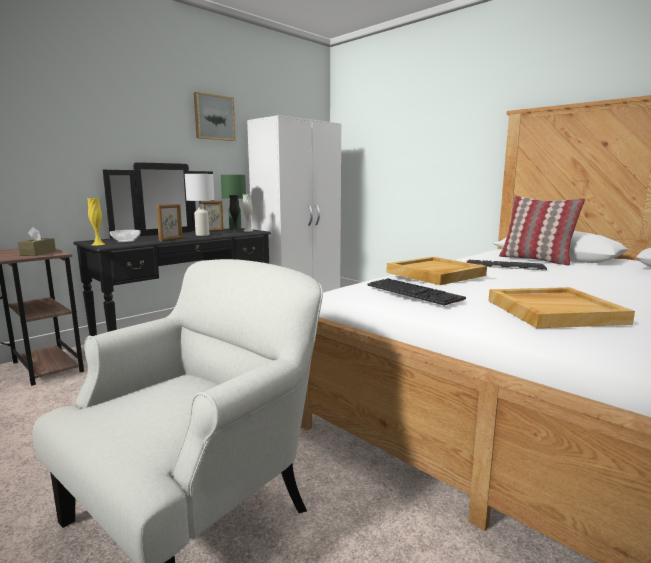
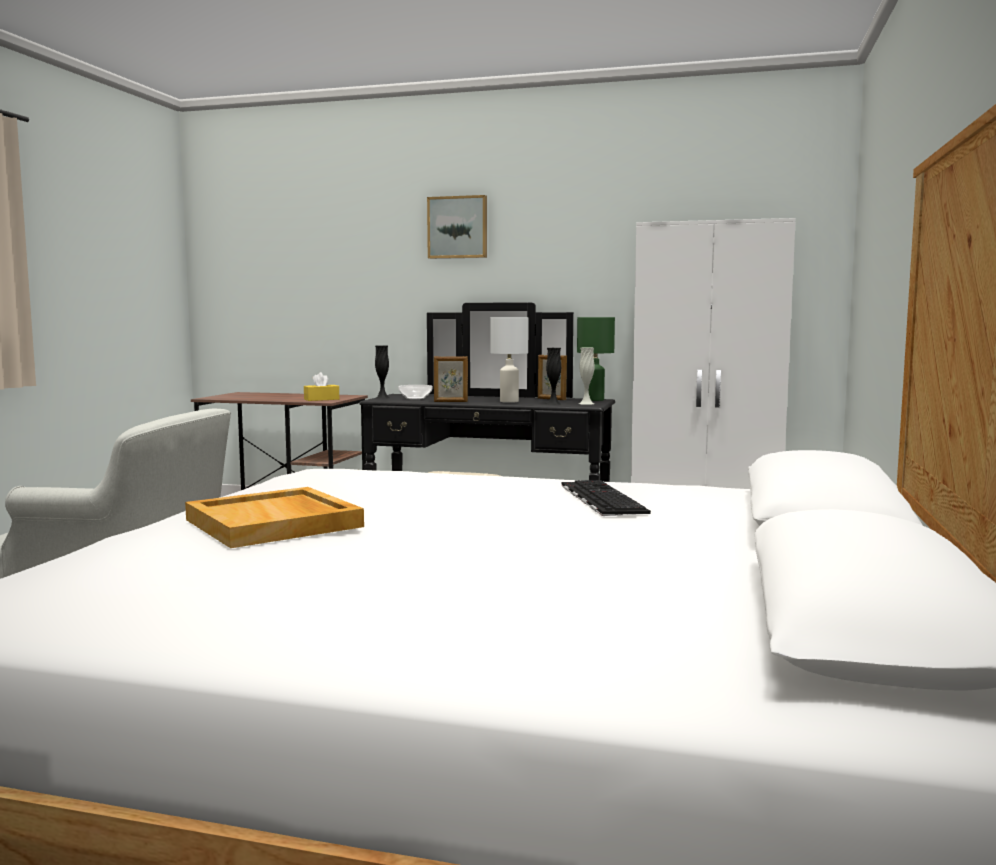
camera: 60 degrees right, 5 degrees down
(38, 253) = (321, 399): brown tissue box -> yellow tissue box
(98, 244) = (382, 398): yellow vase -> black vase
(214, 117) = (587, 233): picture -> picture (458, 227)
(415, 292) = (305, 479): keyboard -> none
(435, 274) = (427, 476): beige tray -> none
(535, 260) = (726, 510): pillow -> none

